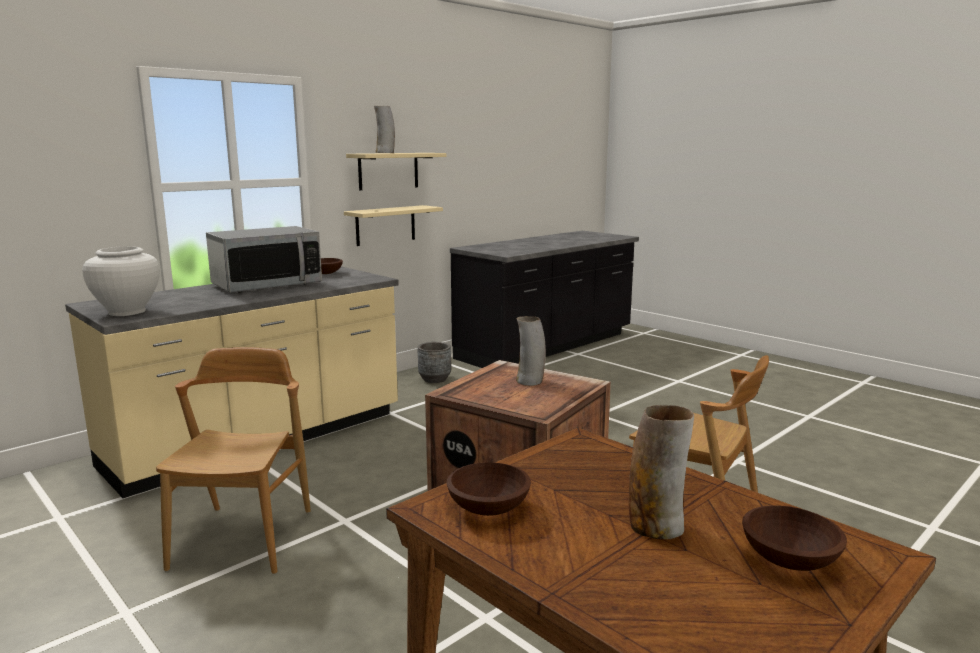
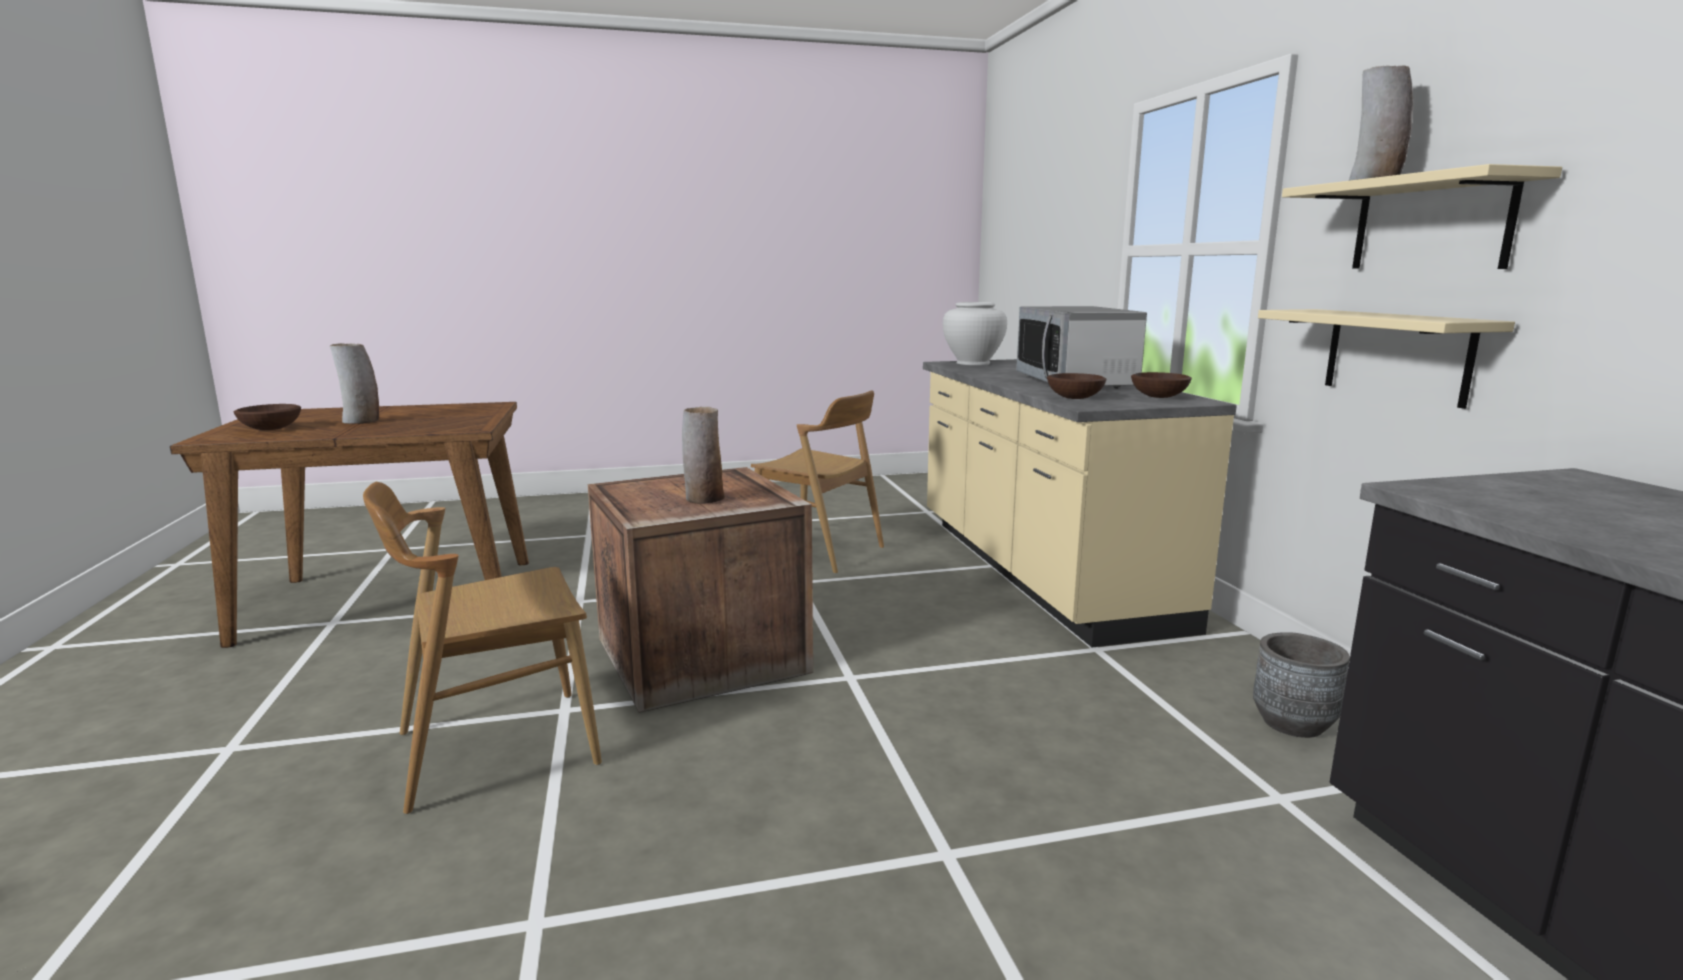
camera: 120 degrees right, 0 degrees up
(490, 507) = (465, 409): brown bowl -> brown bowl (1074, 398)

